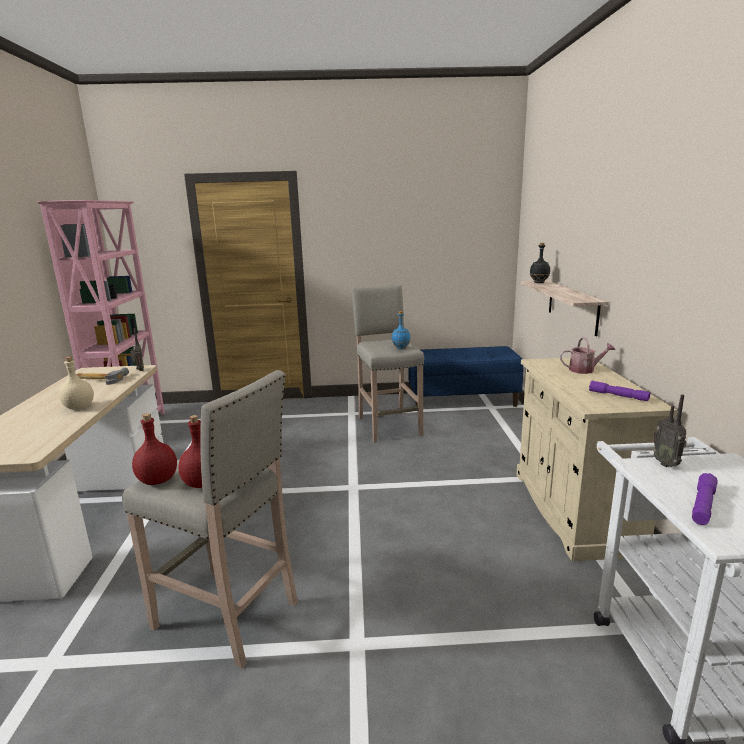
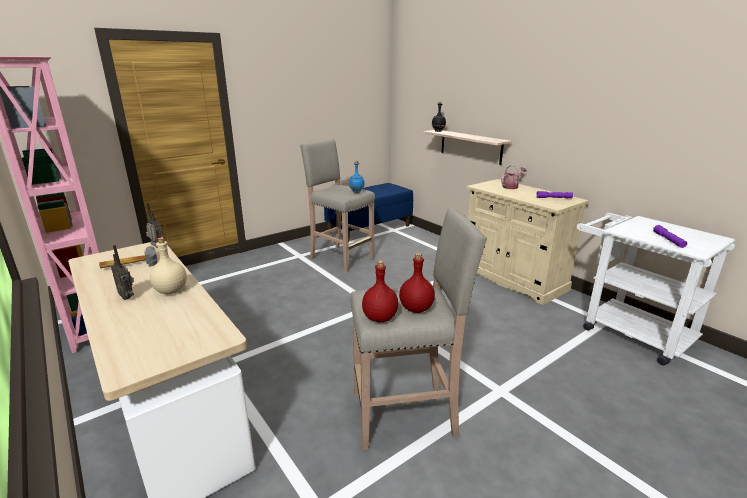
camera: 35 degrees left, 5 degrees up
(666, 464) = (626, 226): radio -> radio (128, 297)

